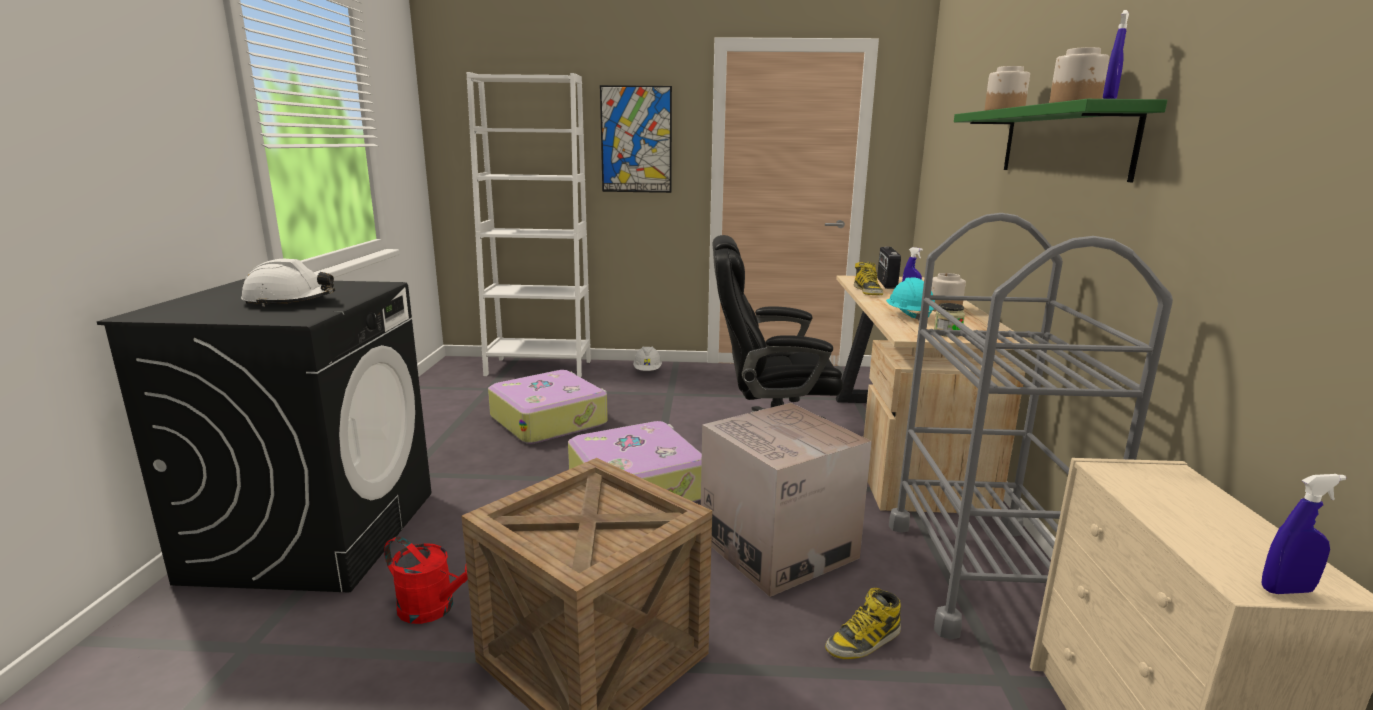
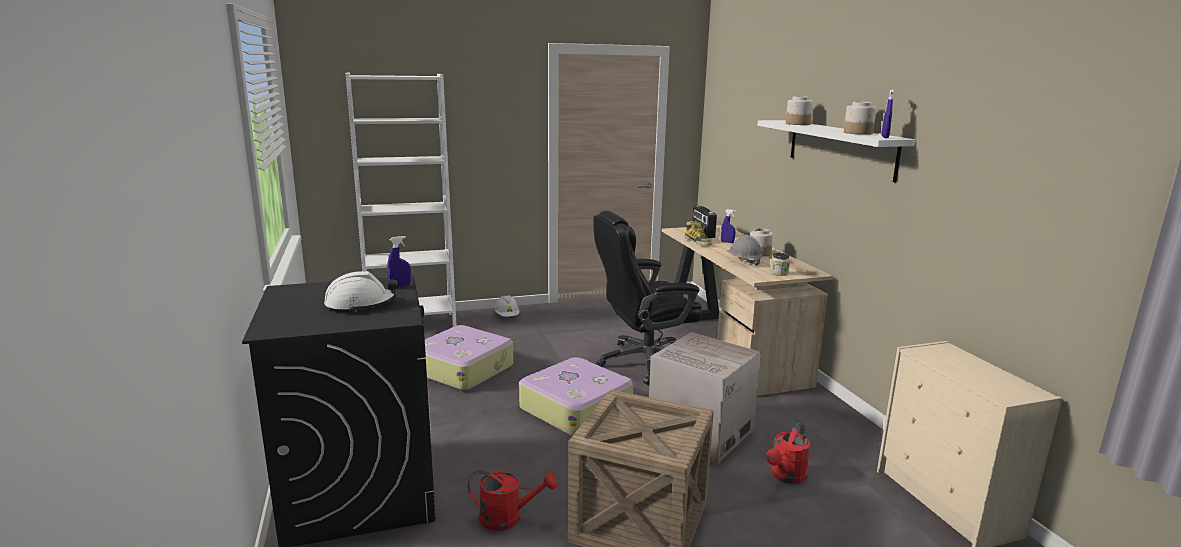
camera: 20 degrees left, 0 degrees up
(636, 140) = (486, 125): picture -> none
(863, 641) = (786, 477): boot -> red watering can
(909, 316) = (744, 261): turquoise hard hat -> grey hard hat
(982, 575) = (826, 426): grey cart -> none
(1063, 142) = (840, 148): green shelf -> white shelf
(1286, 590) = (1020, 396): blue spray bottle -> blue spray bottle (400, 286)

